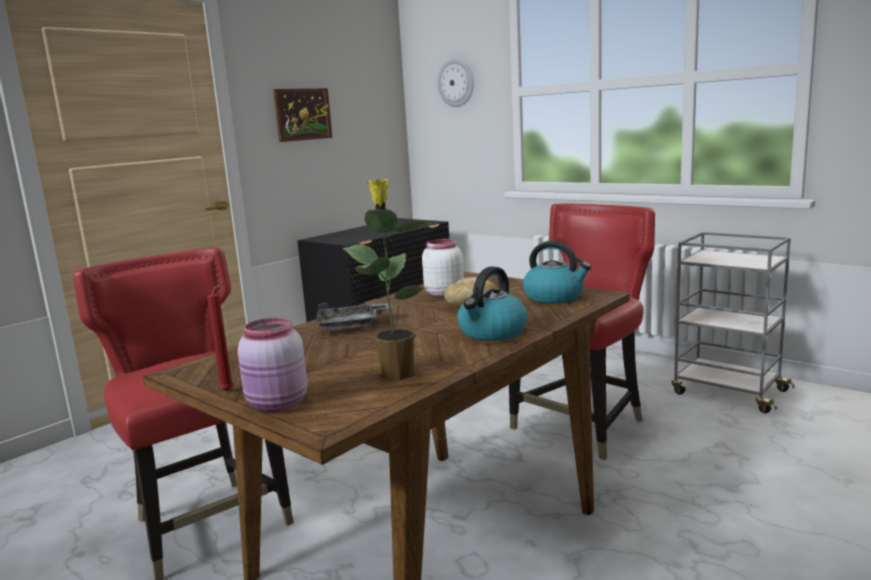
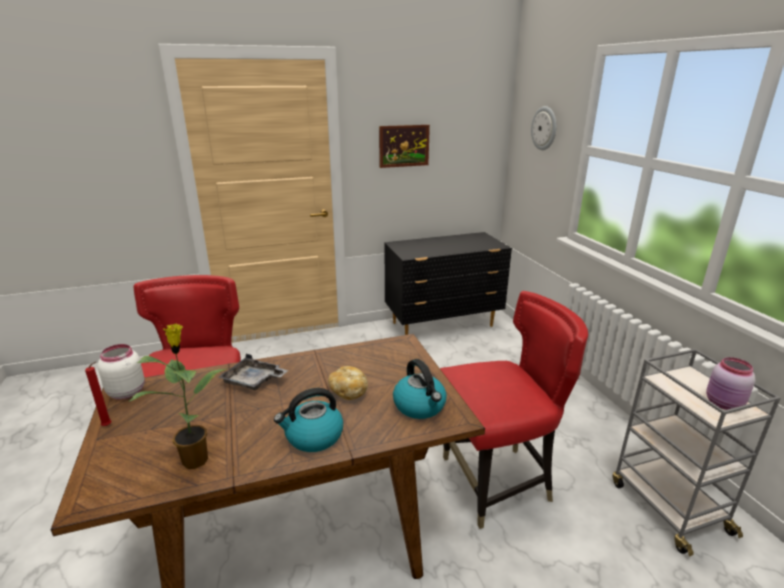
camera: 30 degrees right, 10 degrees up
(278, 405) = (103, 458): pink jar -> pink jar (724, 404)
(443, 294) = (356, 363): white jar -> white jar (126, 391)

